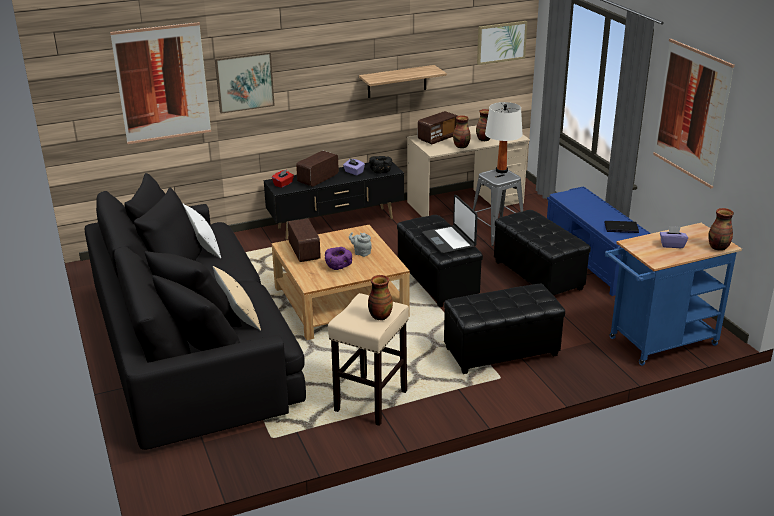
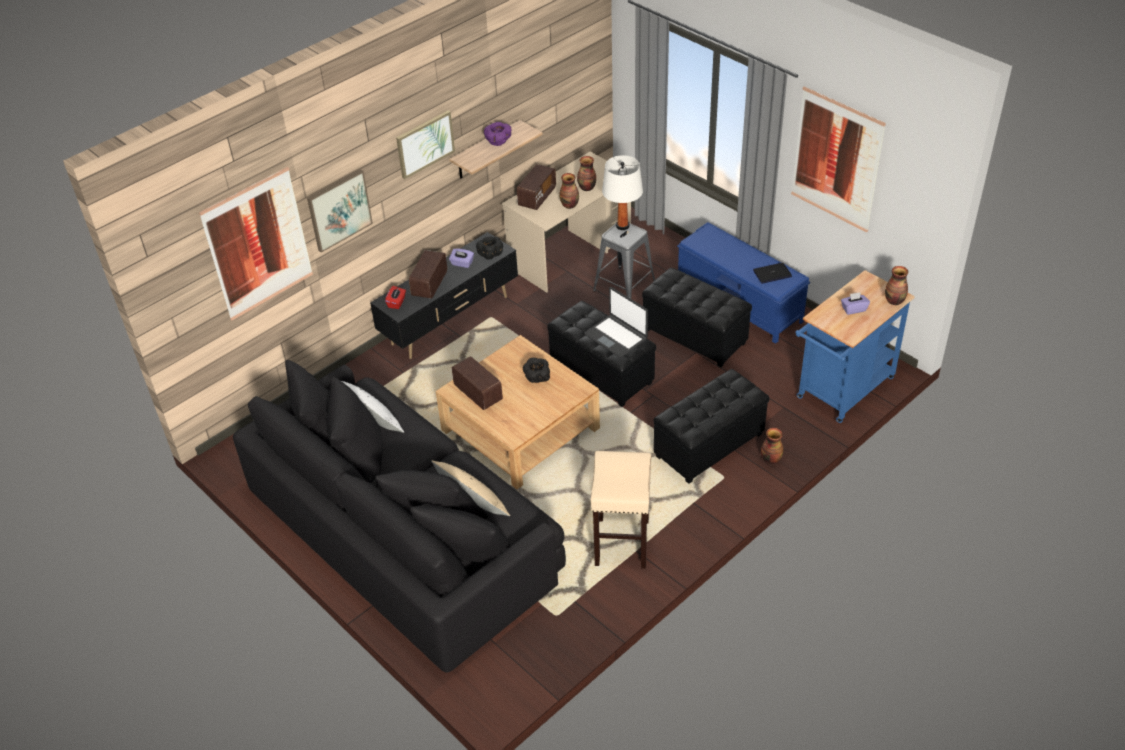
camera: 20 degrees left, 15 degrees up
(338, 267) = (526, 405): purple bowl -> purple bowl (498, 142)
(361, 253) = (537, 378): grey teapot -> black bowl
(380, 316) = (633, 475): vase -> vase (770, 459)
(501, 42) = (580, 72): picture -> picture (425, 144)

